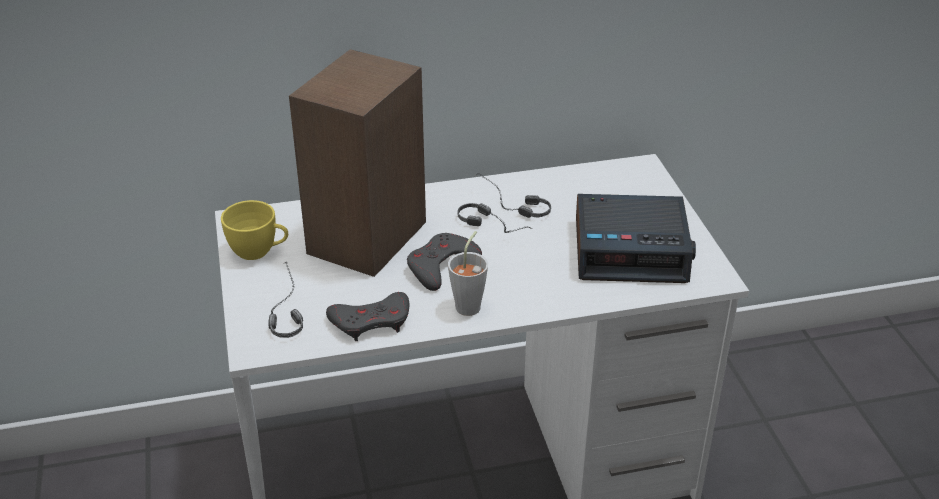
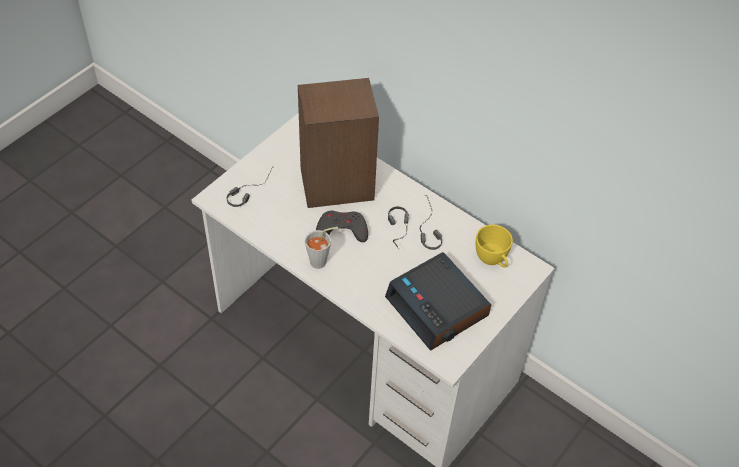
camera: 50 degrees right, 15 degrees up
(259, 252) = (284, 150): yellow cup -> yellow cup (492, 260)
(371, 321) = (272, 229): grey game controller -> none

